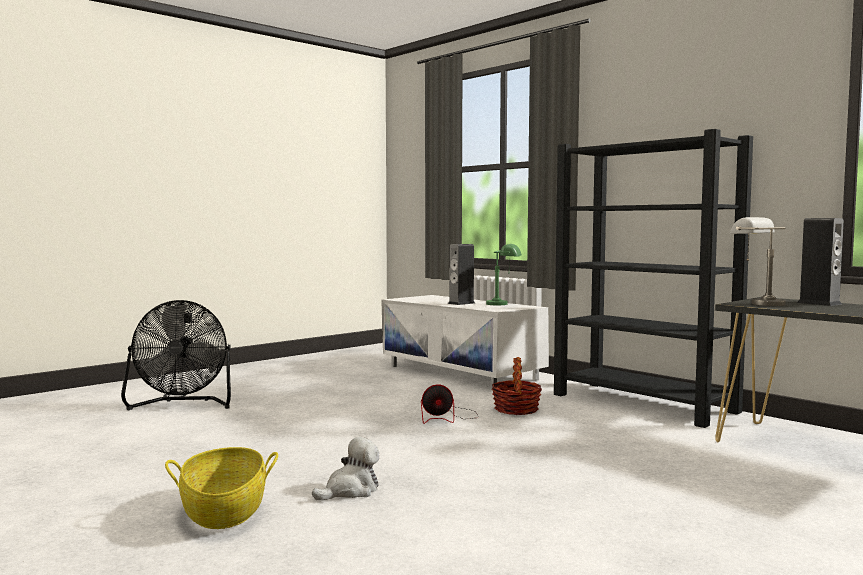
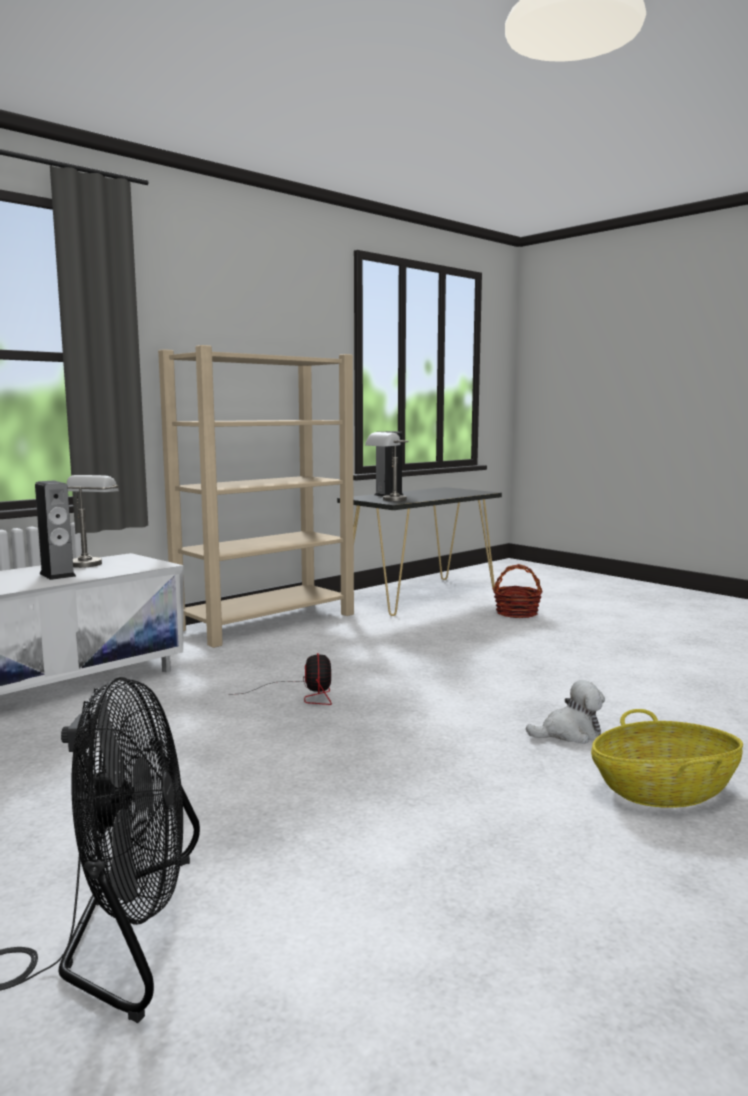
camera: 90 degrees left, 5 degrees up
(350, 491) = (569, 733): plush toy -> plush toy turned 120 degrees clockwise
(504, 304) = (91, 562): green table lamp -> grey table lamp
(516, 409) = (274, 665): basket -> basket (517, 613)
(643, 403) = (266, 622): black bookcase -> beige bookcase

